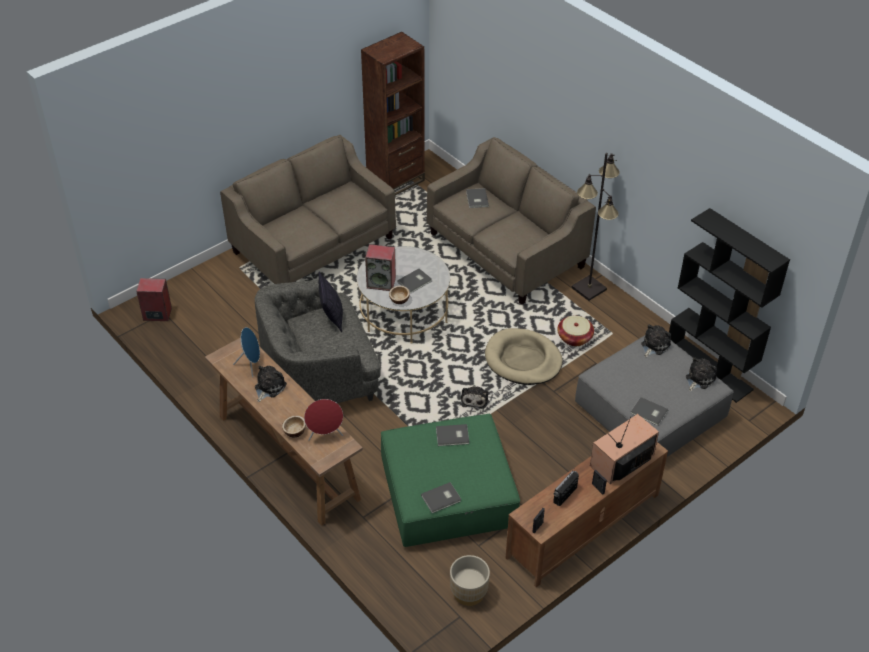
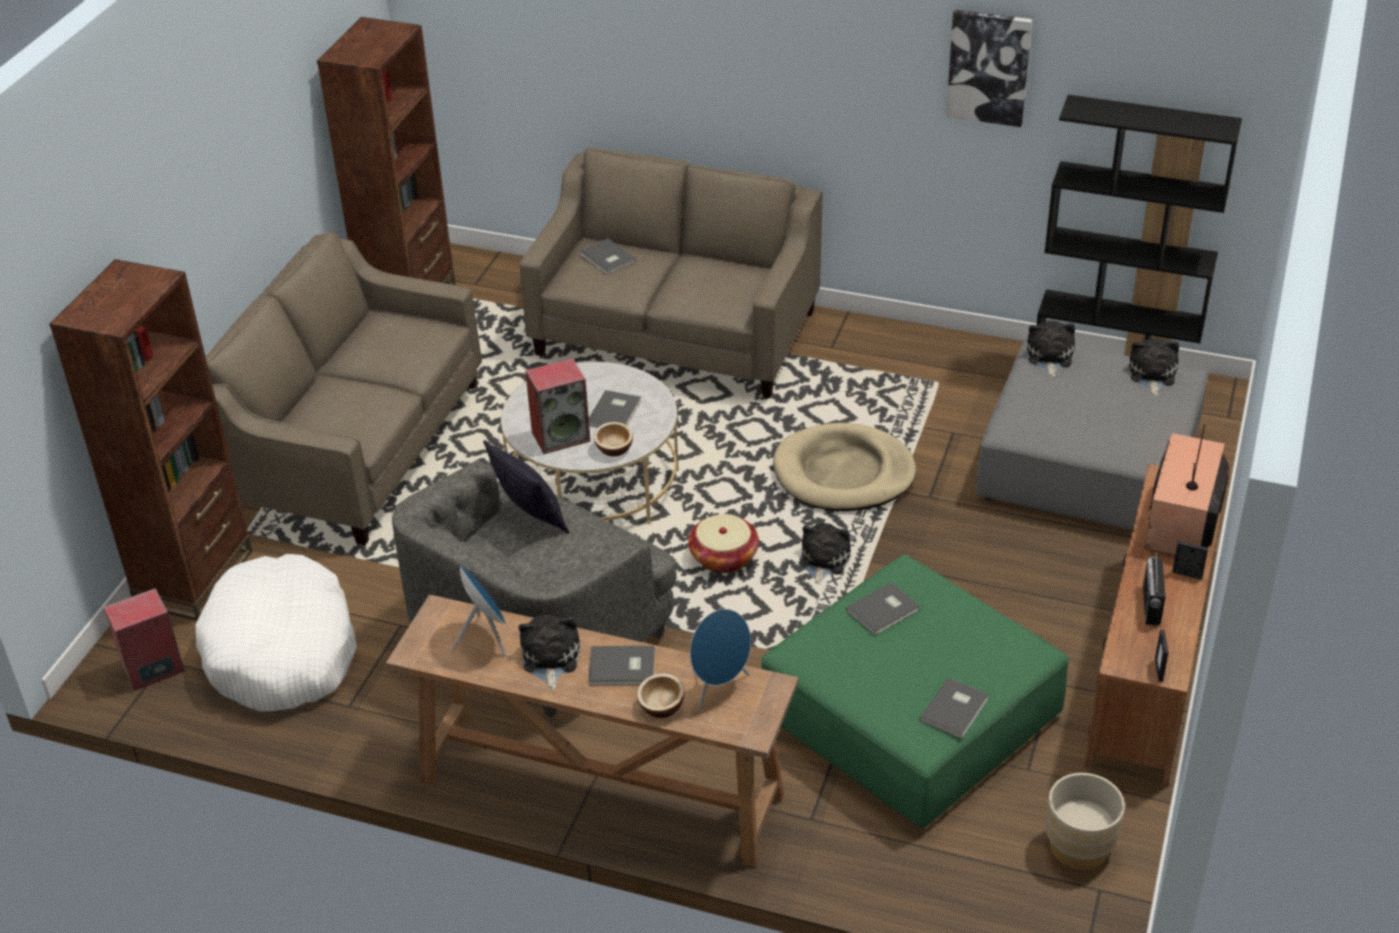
camera: 30 degrees left, 5 degrees down
(203, 279) = (194, 577): none -> brown bookcase
(211, 330) = (282, 652): none -> white dog bed
(325, 435) = (719, 687): red speaker -> blue speaker
(474, 399) = (823, 560): plush toy -> plush toy turned 135 degrees counterclockwise
(574, 338) = (890, 411): basket -> basket (723, 557)
(589, 288) = (848, 336): black floor lamp -> none
(649, 413) = (1131, 448): grey book -> grey book (623, 668)
(678, 176) = (988, 67): none -> picture

